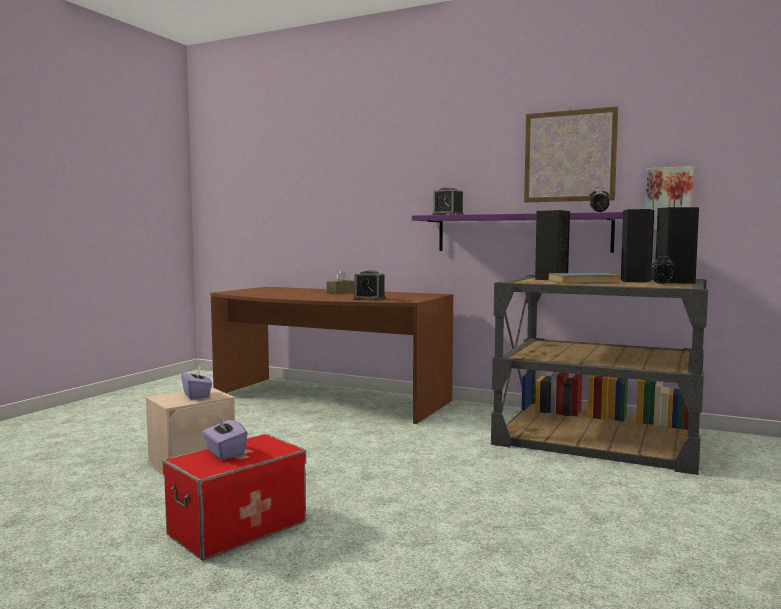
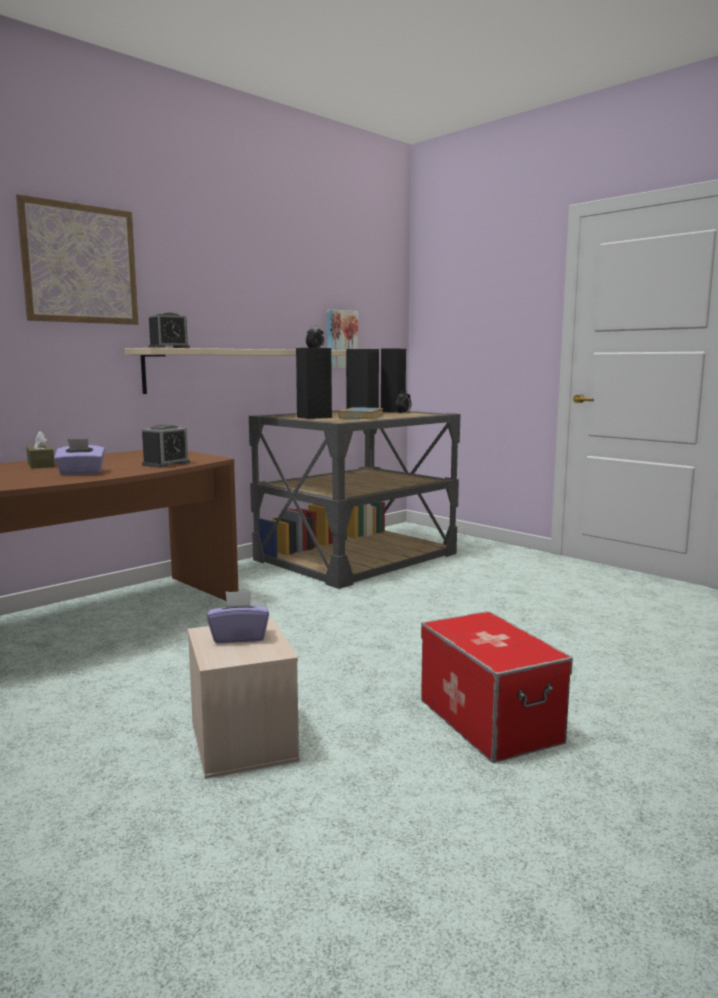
camera: 70 degrees left, 5 degrees up
(224, 453) = (487, 643): purple tissue box -> purple tissue box (81, 473)
(522, 233) = (232, 370): purple shelf -> beige shelf
(569, 155) = (270, 288): picture -> picture (80, 262)

